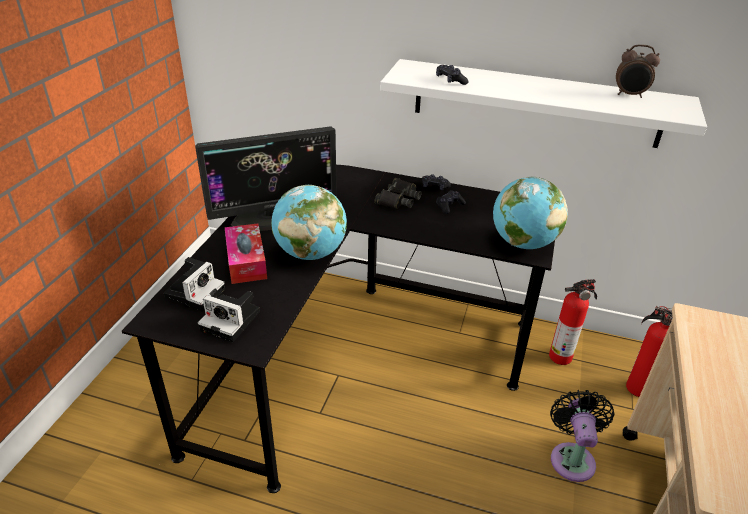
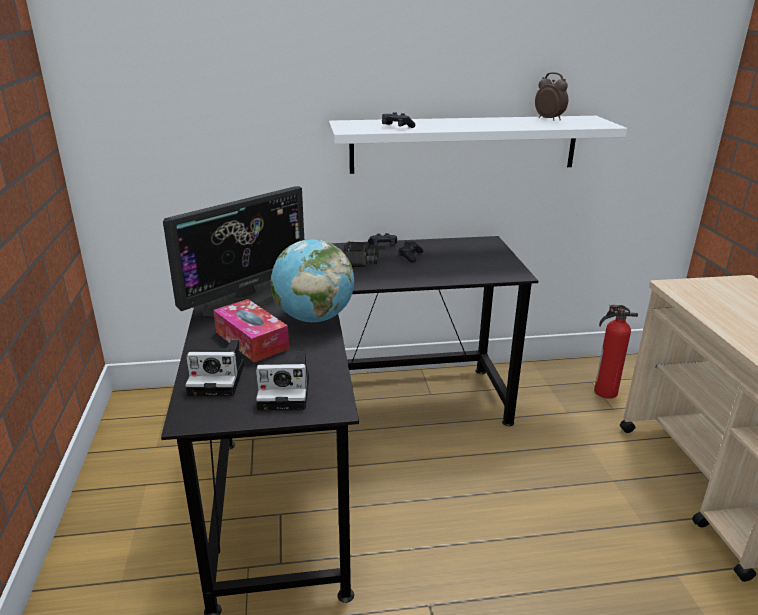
camera: 25 degrees left, 10 degrees down
(196, 292) = (219, 379): camera -> camera turned 90 degrees clockwise
(523, 243) = (498, 268): globe -> none
(562, 356) = (530, 386): fire extinguisher -> none
(572, 457) = (597, 462): black fan -> none
(630, 95) = (549, 119): alarm clock -> alarm clock turned 120 degrees counterclockwise

